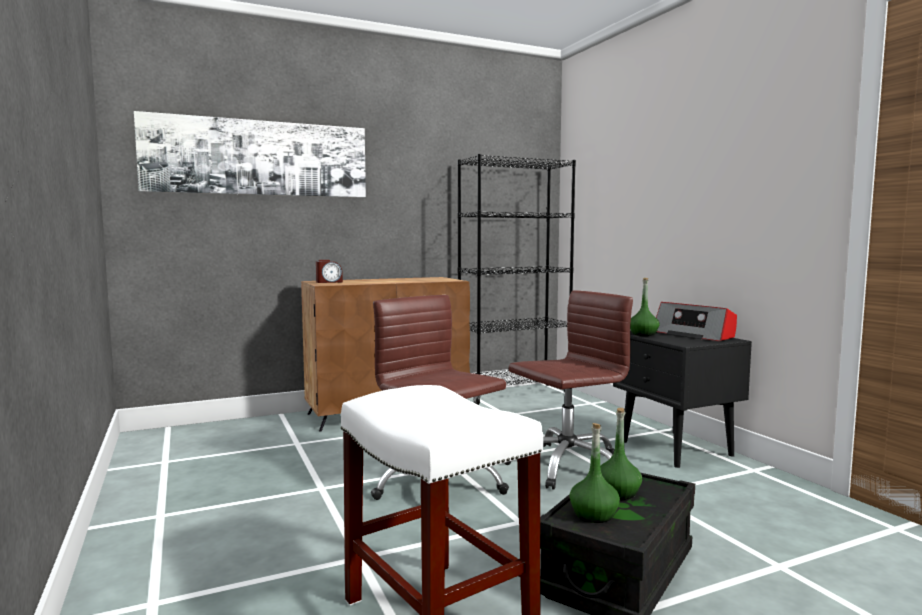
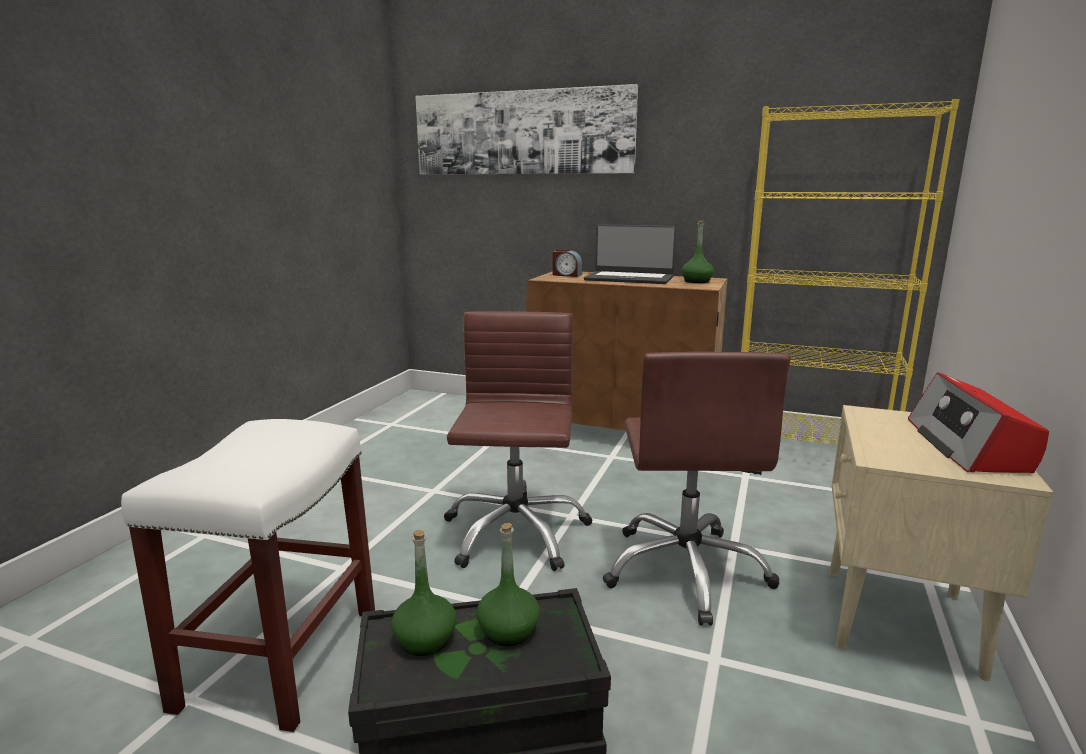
camera: 45 degrees right, 10 degrees up
(385, 280) = (629, 278): none -> laptop
(514, 394) = (809, 452): black bookcase -> yellow bookcase
(566, 465) = (686, 570): brown office chair -> brown office chair turned 75 degrees clockwise
(643, 334) = (873, 421): green bottle -> green bottle (696, 281)
(676, 449) = (898, 621): black nightstand -> beige nightstand

